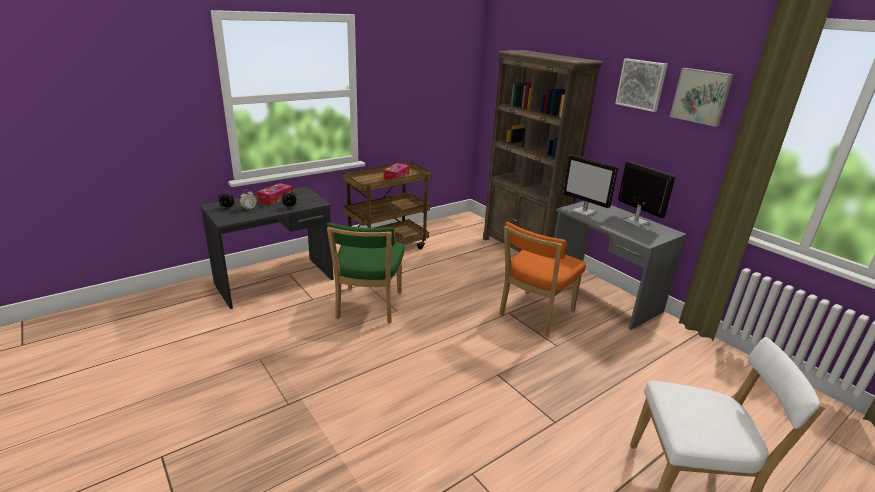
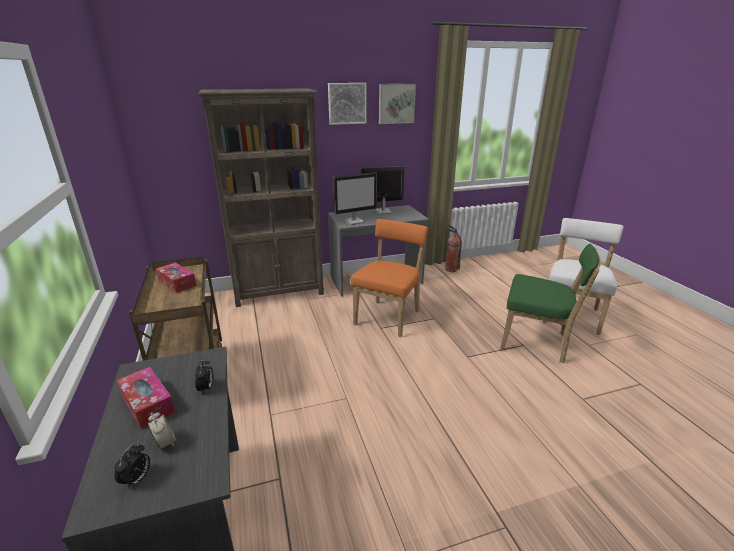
camera: 70 degrees left, 0 degrees up
(368, 307) = (328, 421): green chair -> green chair (537, 342)
(534, 315) = (389, 316): orange chair -> orange chair turned 120 degrees counterclockwise
(701, 349) = (450, 269): none -> fire extinguisher

